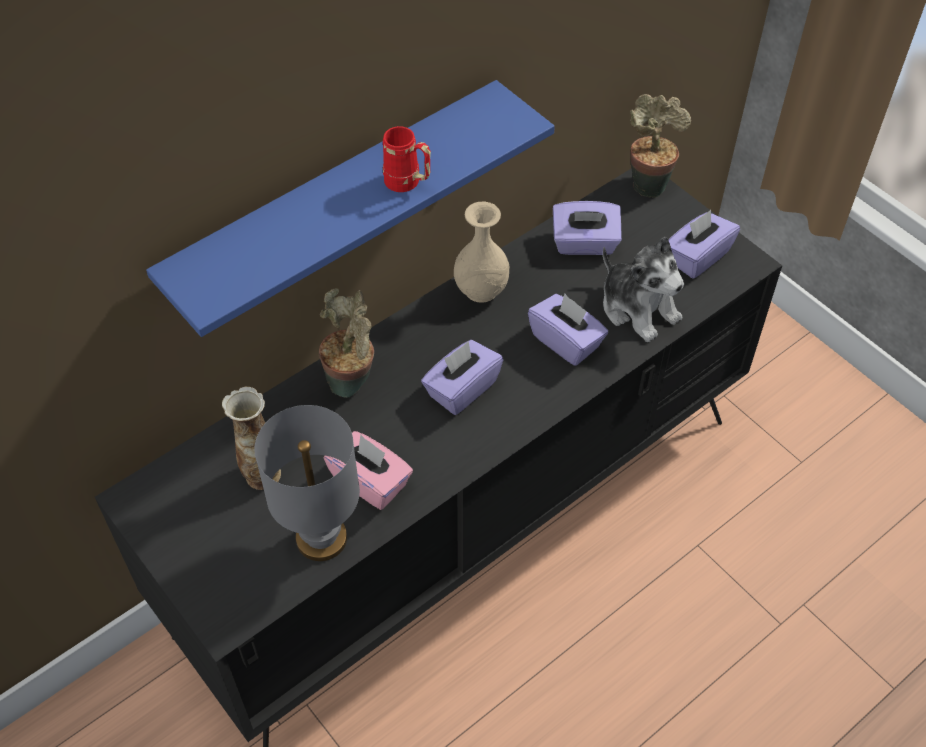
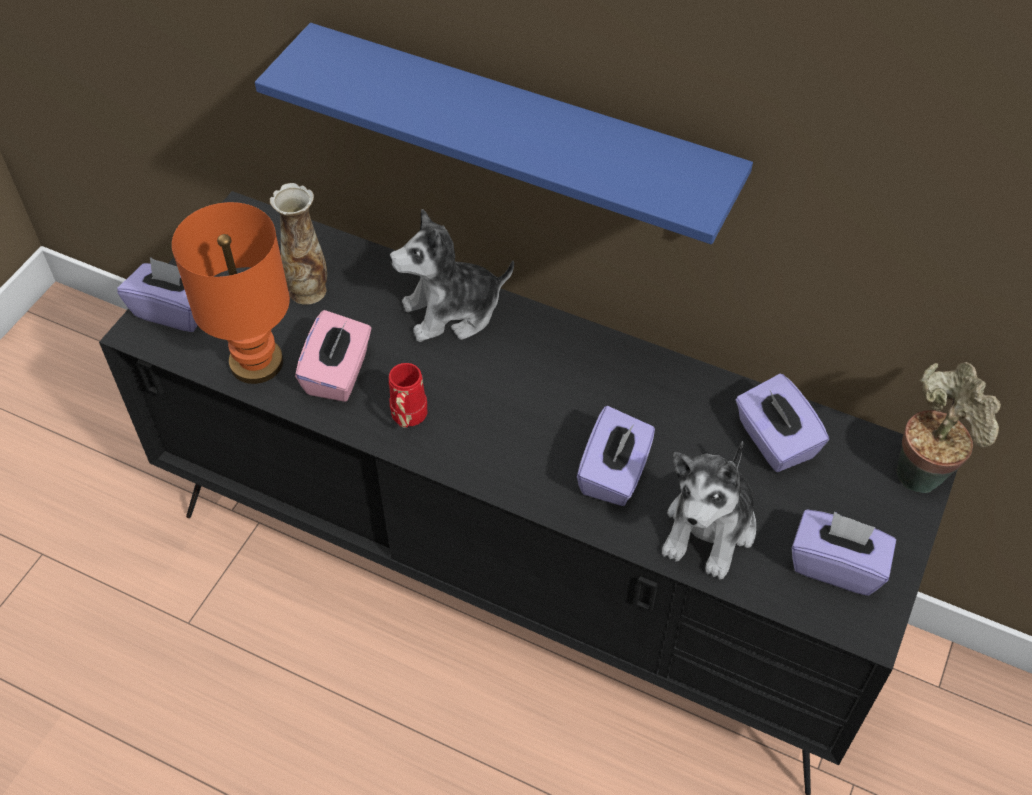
camera: 65 degrees right, 0 degrees up
(323, 539) = (256, 364): grey table lamp -> orange table lamp
(352, 381) = (452, 312): potted plant -> plush toy
(408, 184) = (533, 149): red mug -> red mug (407, 419)
(461, 389) = (493, 403): purple tissue box -> purple tissue box (174, 311)
(481, 290) = (638, 370): beige vase -> none

